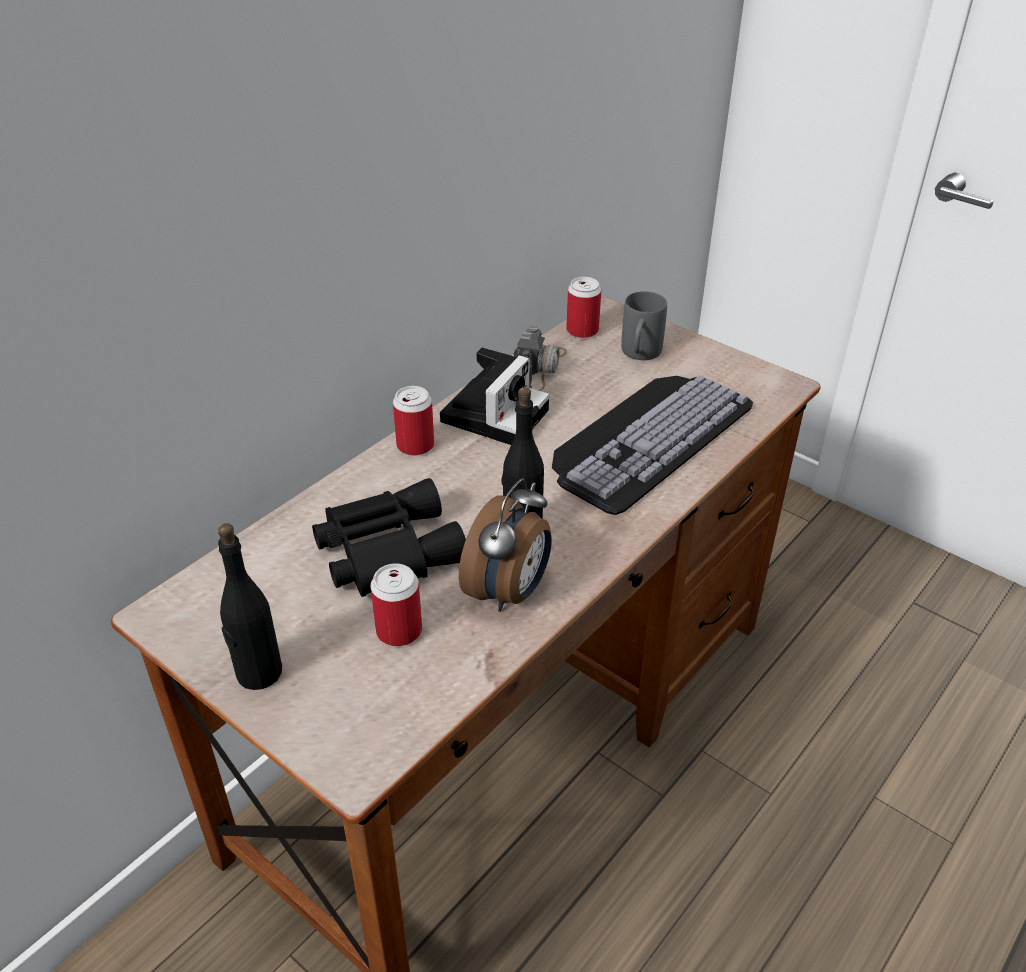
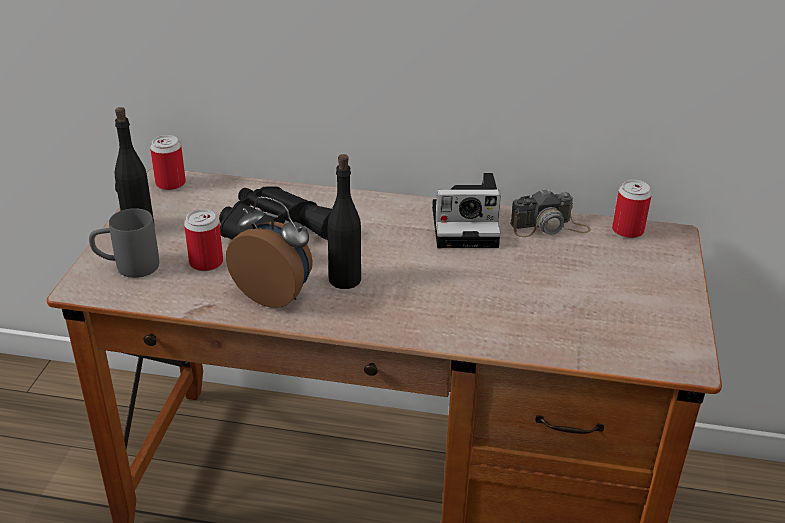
camera: 60 degrees right, 5 degrees down
(415, 445) = (395, 206): can -> can (170, 184)
(509, 592) = (275, 294): alarm clock -> alarm clock turned 150 degrees counterclockwise
(639, 355) = (629, 269): grey mug -> grey mug (127, 267)
(647, 435) = (519, 304): keyboard -> none

